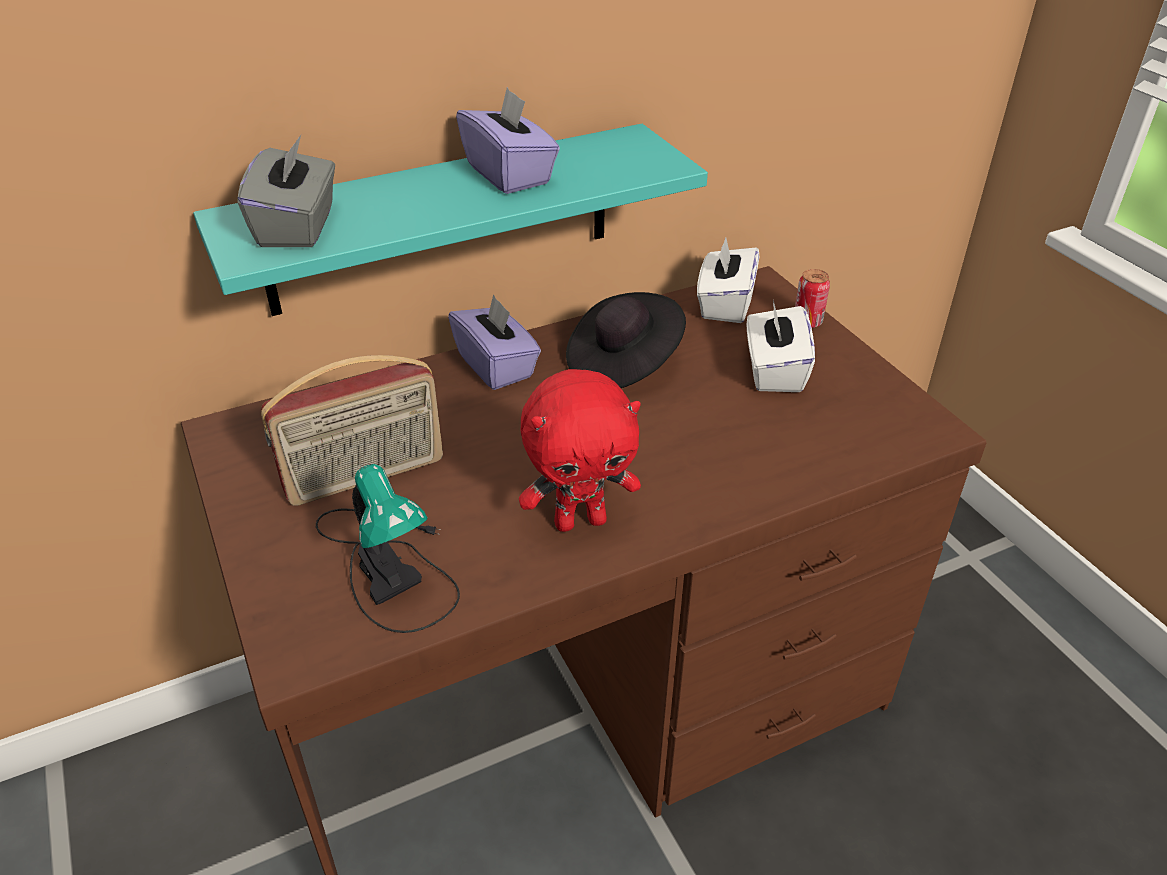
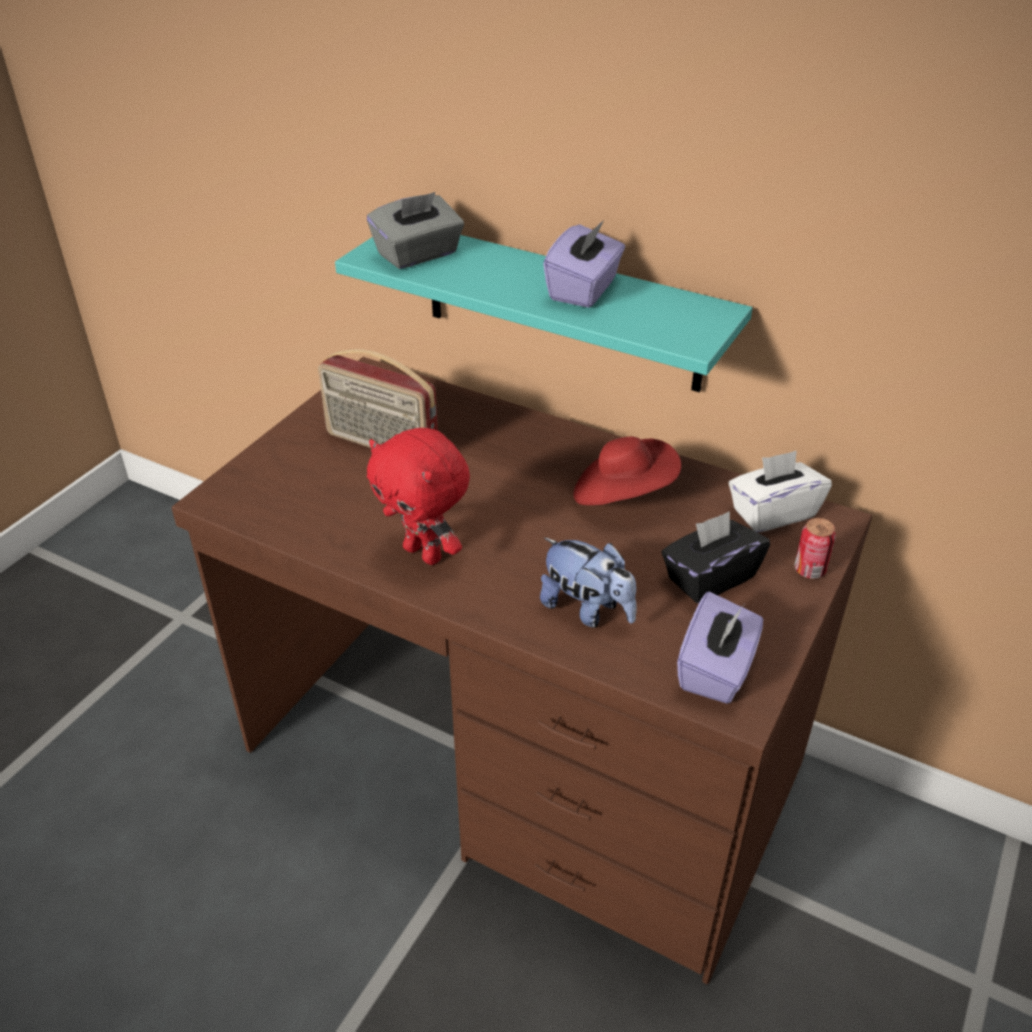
camera: 55 degrees right, 0 degrees up
(388, 566) = (311, 494): table lamp -> none
(496, 366) = (550, 440): purple tissue box -> purple tissue box (716, 670)
(623, 363) = (623, 495): black hat -> red hat
(756, 454) = (587, 610): none -> plush toy
(774, 371) = (710, 578): white tissue box -> black tissue box

